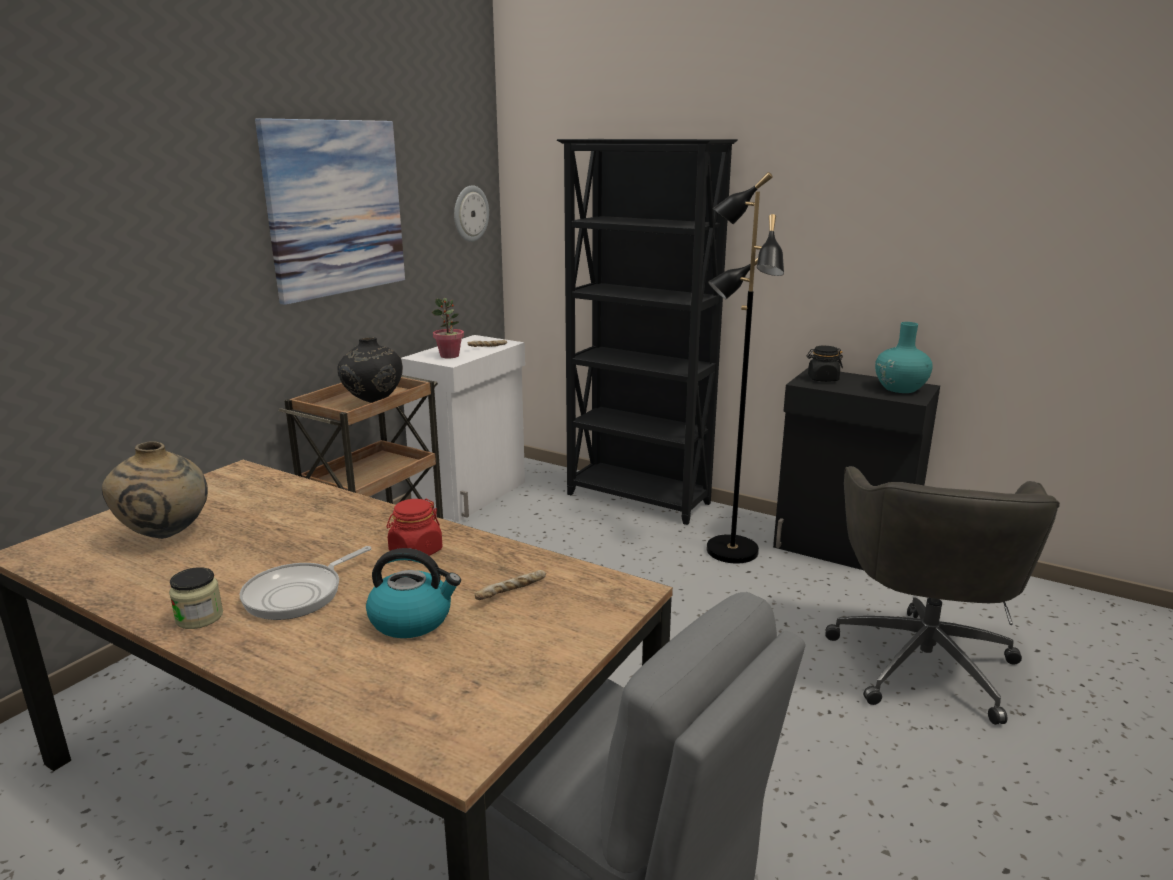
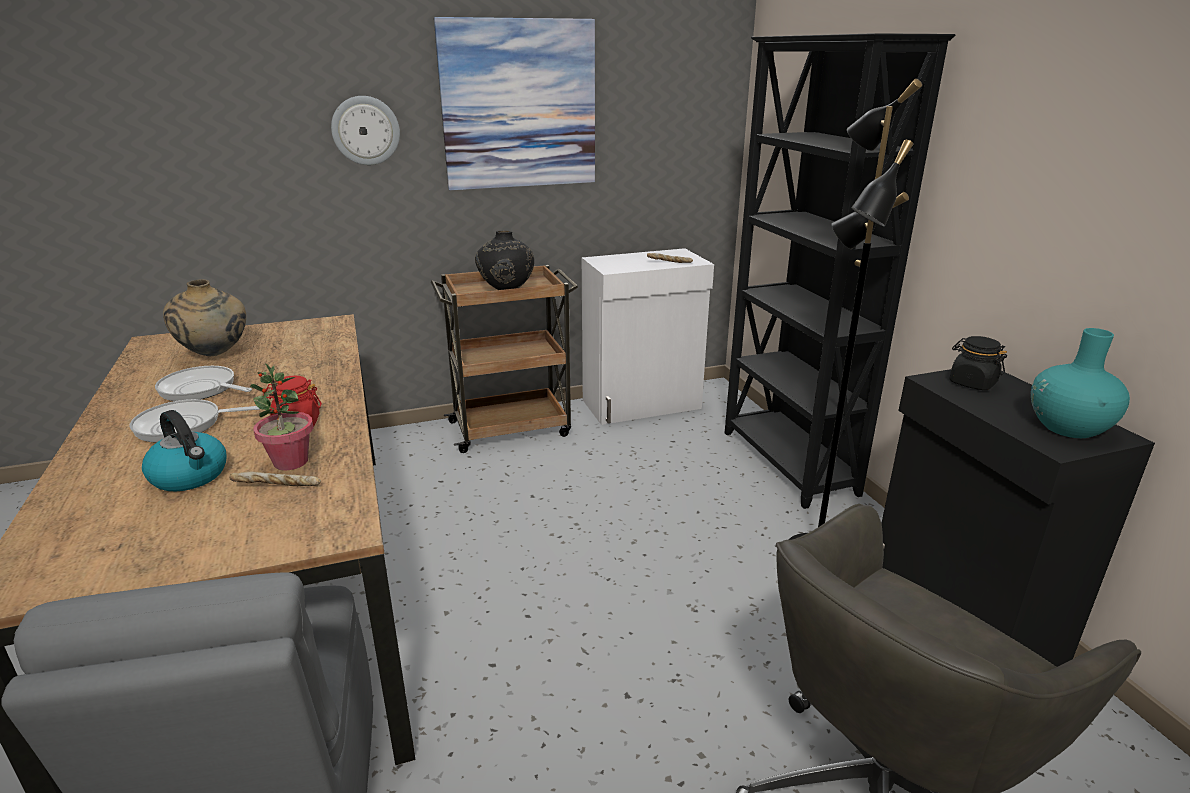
camera: 40 degrees right, 5 degrees up
(199, 617) = (119, 418): jar -> none
(234, 565) = (201, 389): none -> frying pan
(449, 356) = (622, 263): potted plant -> potted plant (290, 462)
(470, 213) = (698, 120): wall clock -> wall clock (365, 130)

